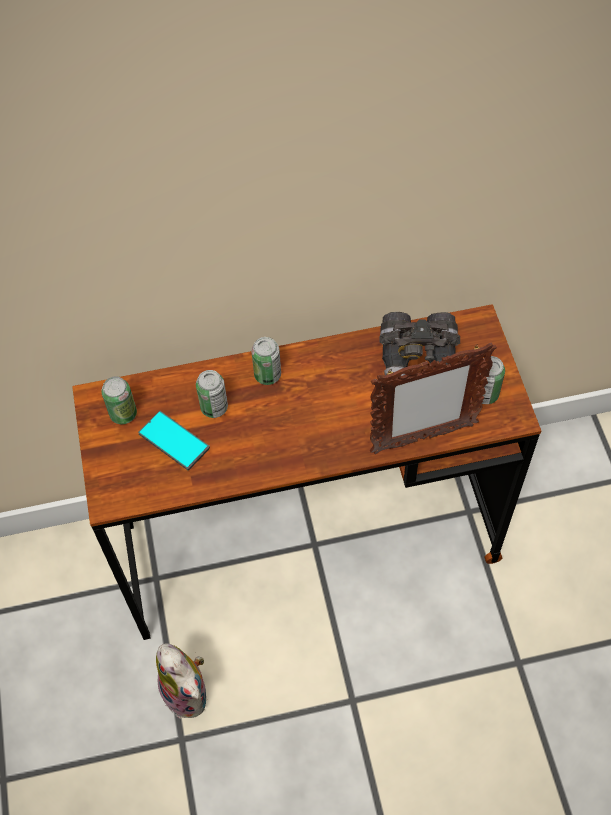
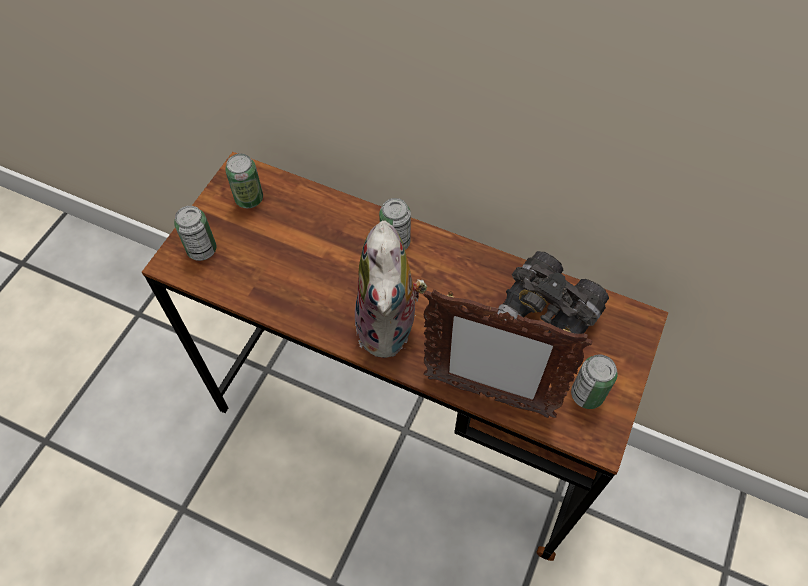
camera: 35 degrees right, 0 degrees up
(174, 440) = (268, 247): phone -> none
(189, 692) = (217, 477): plush toy -> plush toy (390, 328)
(214, 407) = (325, 241): can -> can (202, 250)

